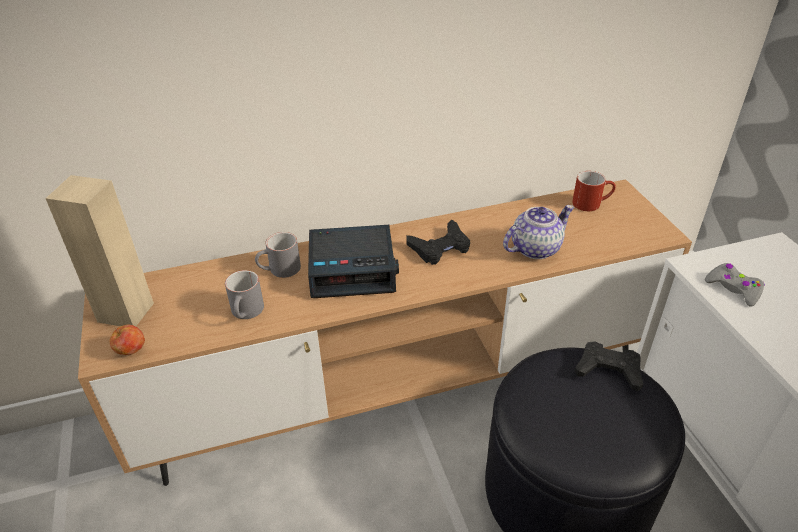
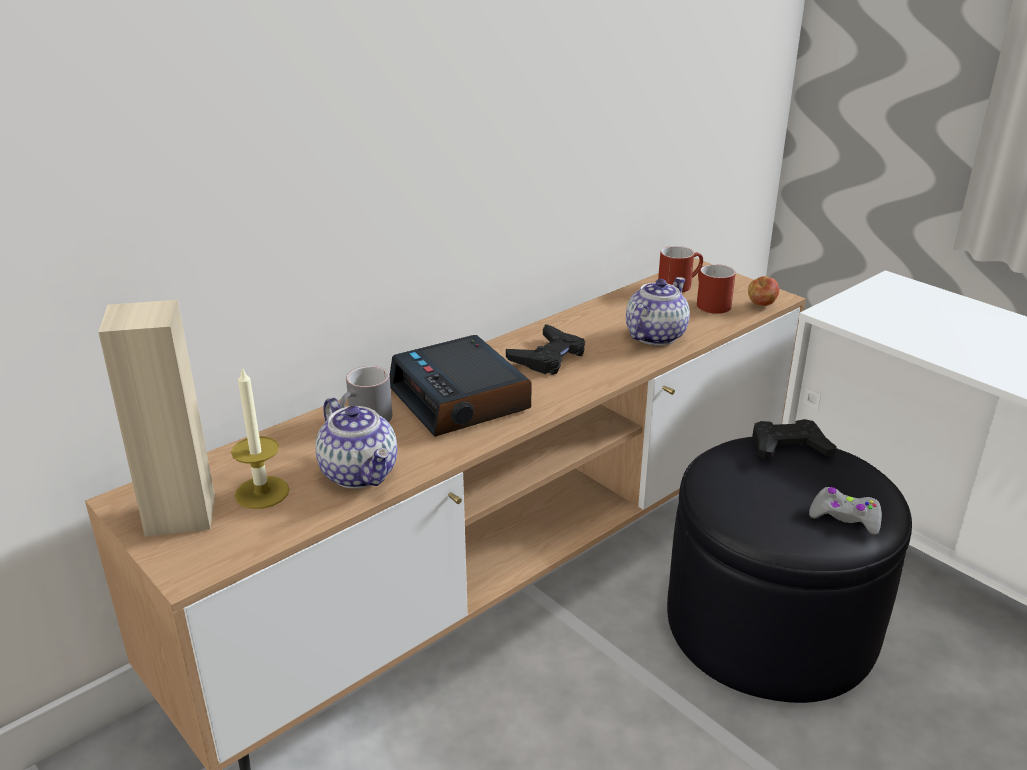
camera: 25 degrees left, 10 degrees down
(131, 351) = (228, 553): apple -> apple (761, 305)
(180, 309) = (262, 492): none -> candle
(247, 313) = (360, 473): grey mug -> teapot
(353, 269) = (461, 399): alarm clock -> alarm clock turned 90 degrees clockwise
(602, 227) = (708, 303): none -> red mug
(733, 288) = (882, 323): grey game controller -> grey game controller (845, 517)

